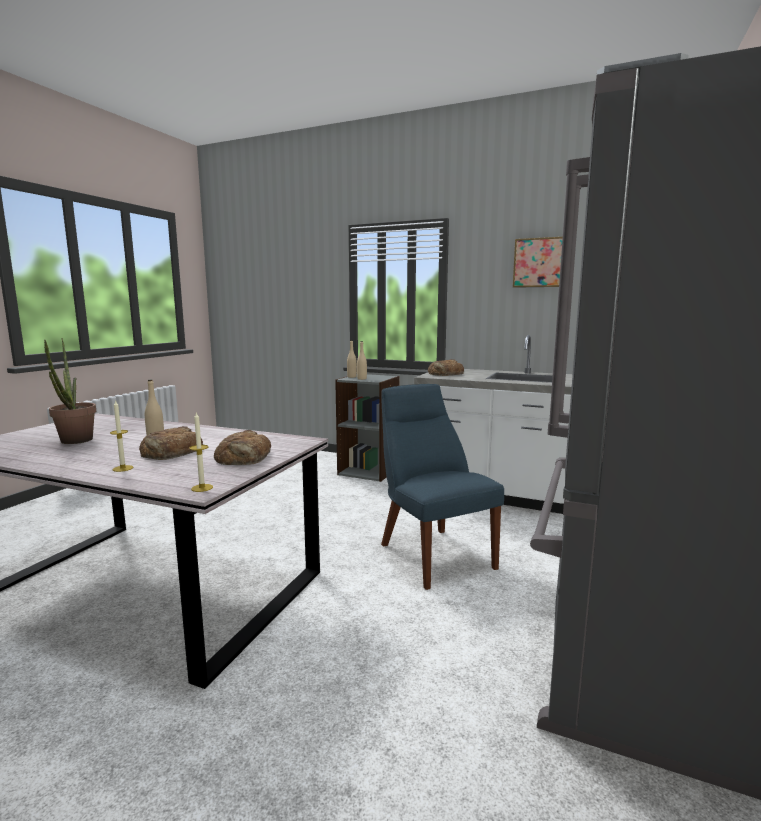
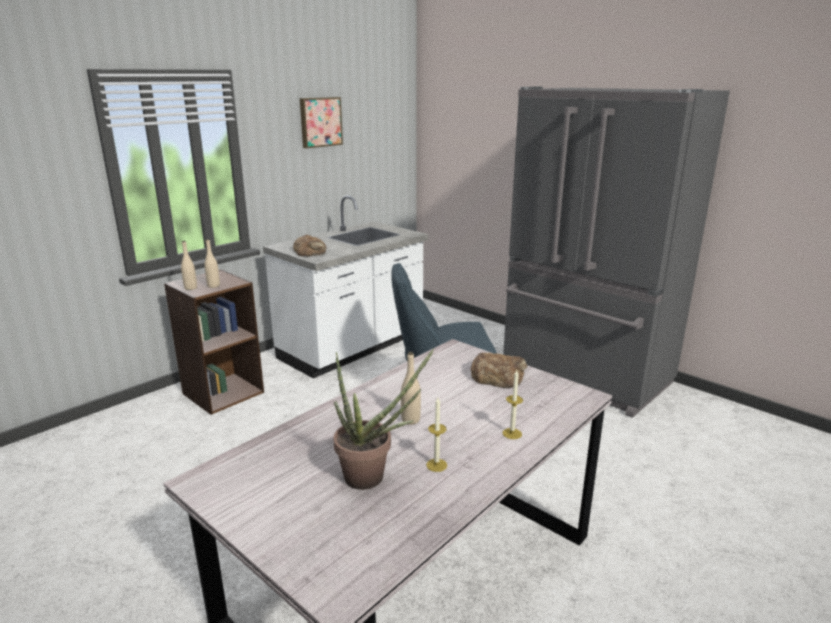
camera: 70 degrees left, 10 degrees up
(171, 452) = (461, 410): bread -> none
(202, 488) = (580, 395): candle -> candle (436, 465)
(369, 471) = (223, 392): grey bookcase -> brown bookcase

